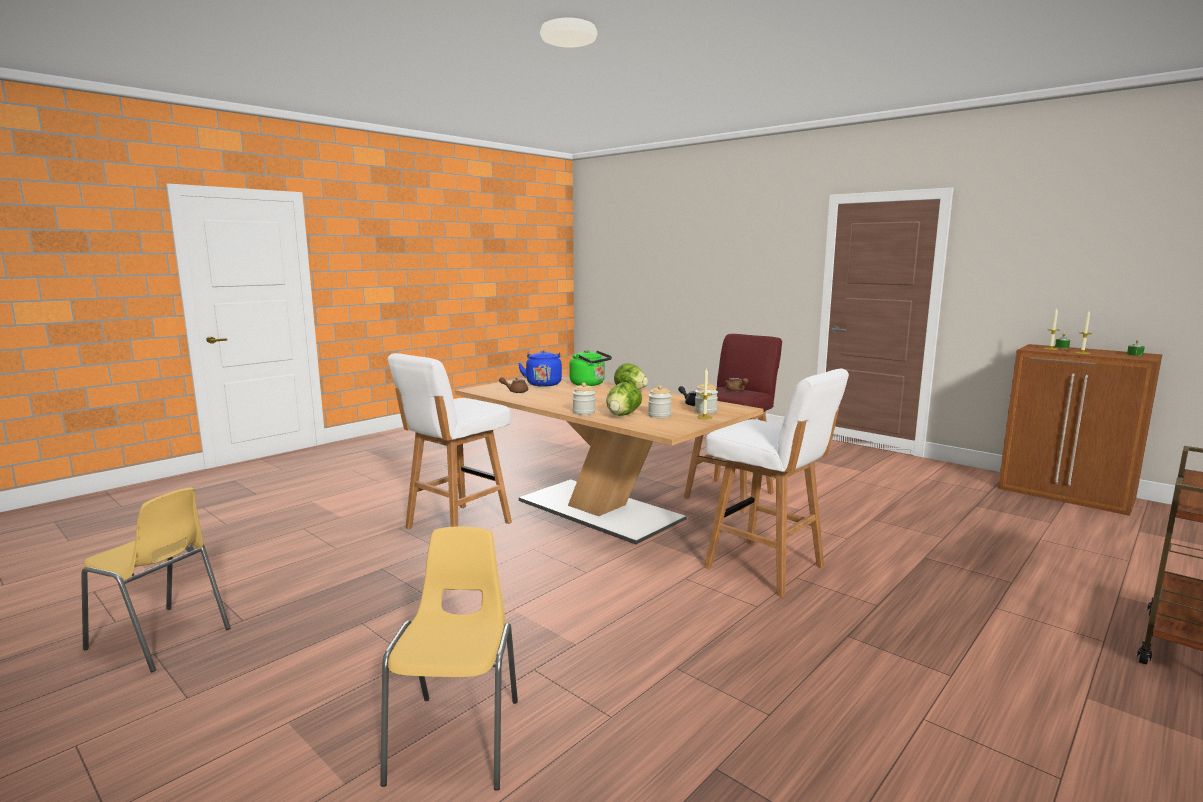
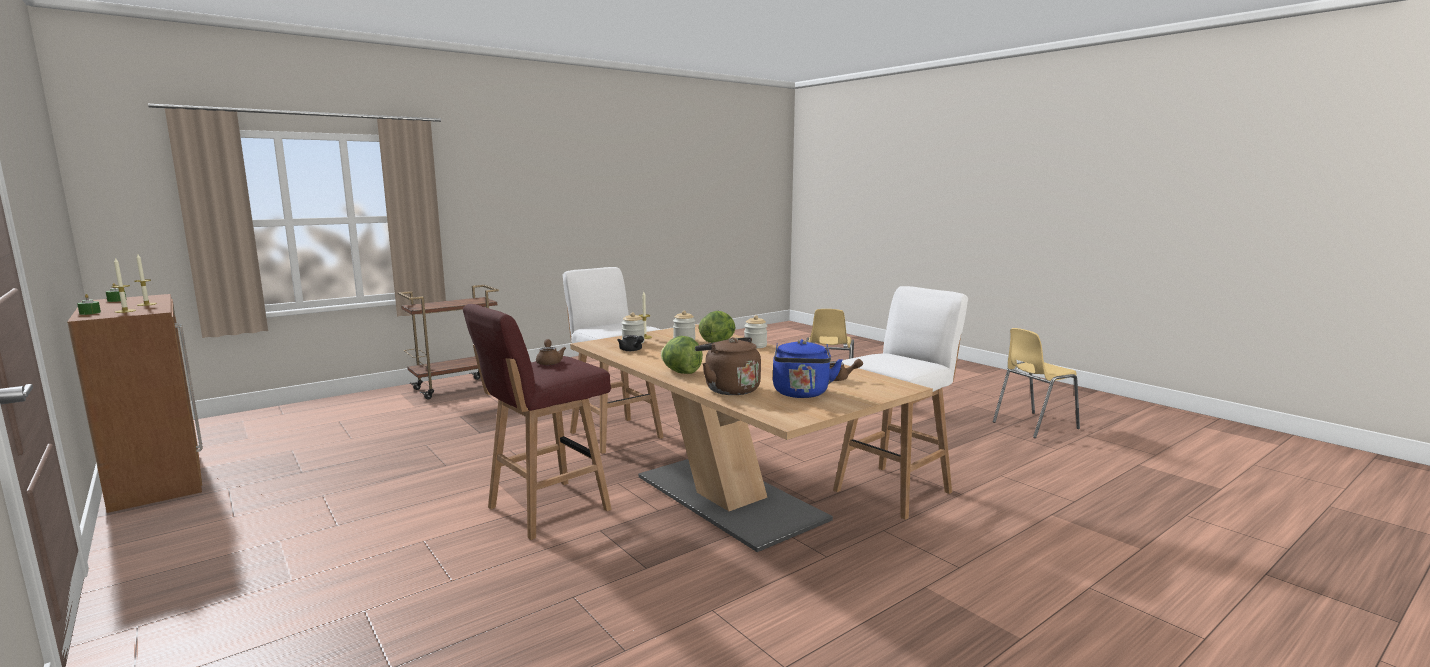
camera: 170 degrees left, 0 degrees up
(160, 639) = (1033, 425): yellow chair -> yellow chair turned 60 degrees counterclockwise
(589, 384) = (729, 389): green kettle -> brown kettle

